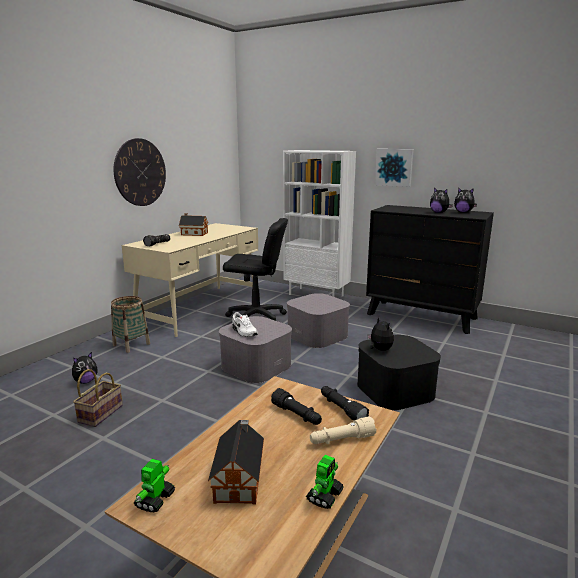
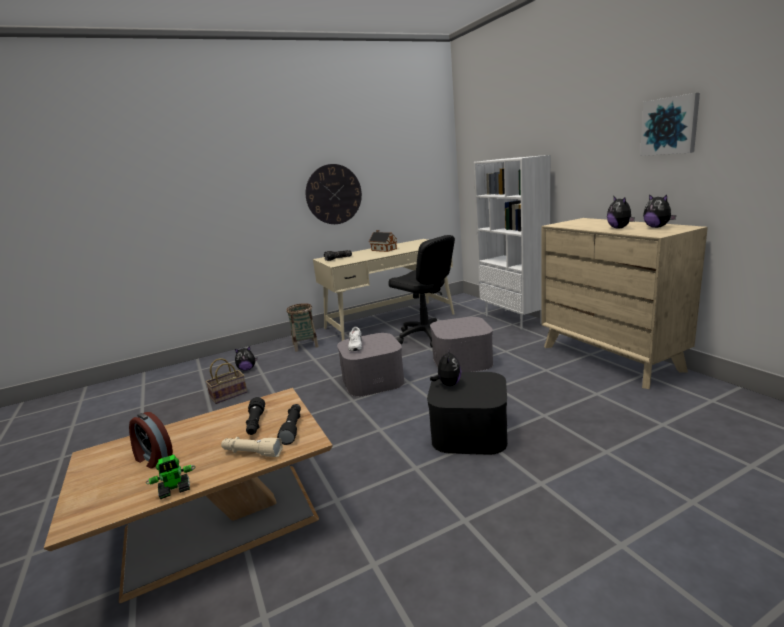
camera: 35 degrees right, 0 degrees up
(155, 500) = (98, 455): toy robot -> none
(239, 478) = (153, 458): toy house -> alarm clock
(394, 167) = (591, 171): picture -> picture (670, 126)
(421, 316) = (609, 358): black dresser -> beige dresser

